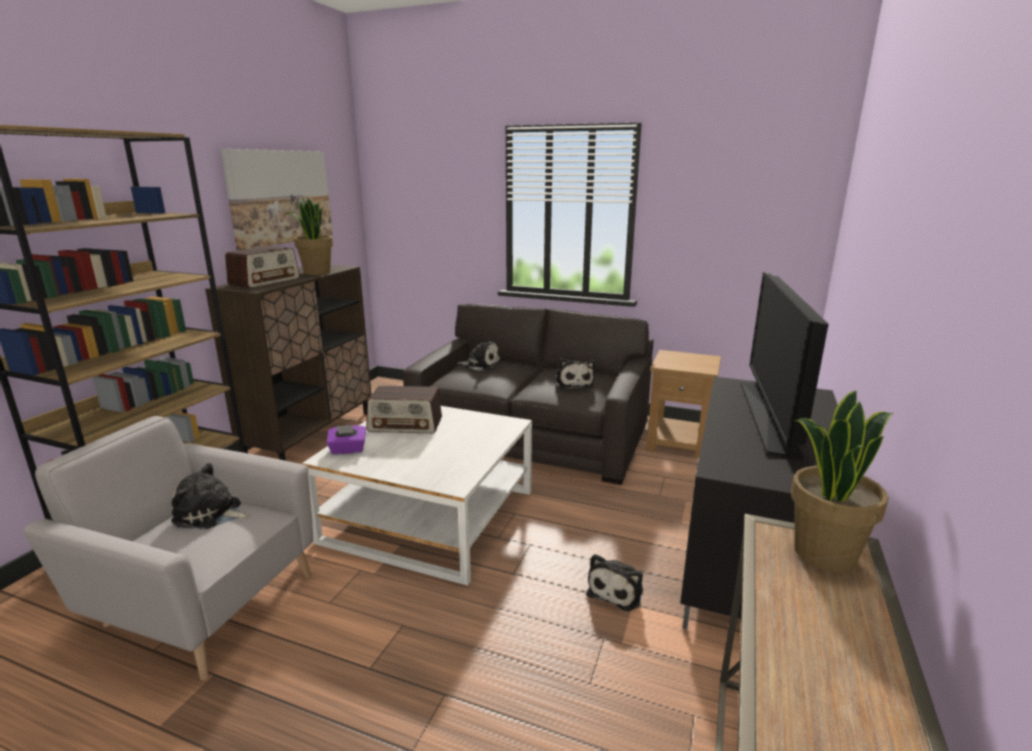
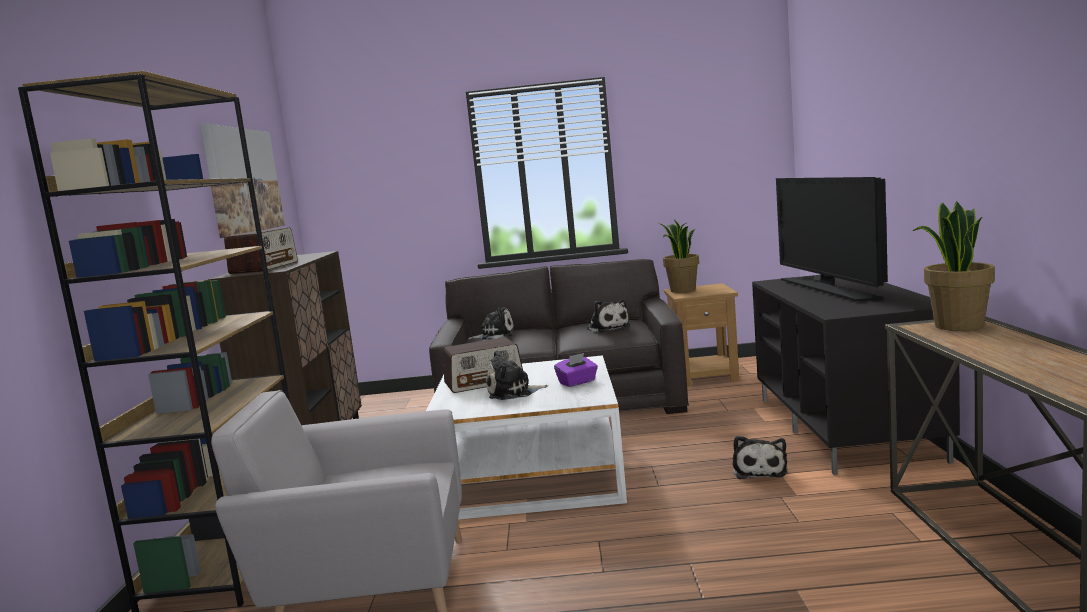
camera: 20 degrees left, 10 degrees down
(211, 514) = (369, 477): plush toy -> plush toy (513, 392)
(316, 273) = (304, 258): potted plant -> potted plant (682, 290)
(348, 450) = (454, 406): purple tissue box -> purple tissue box (577, 382)

